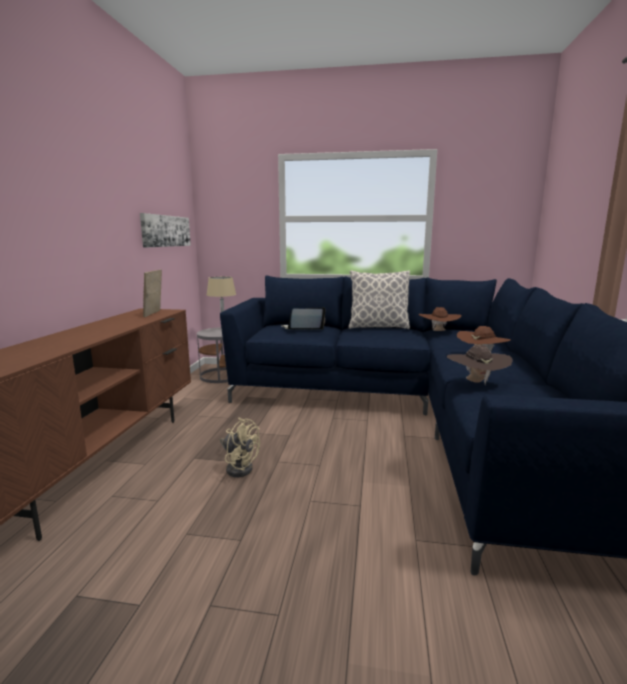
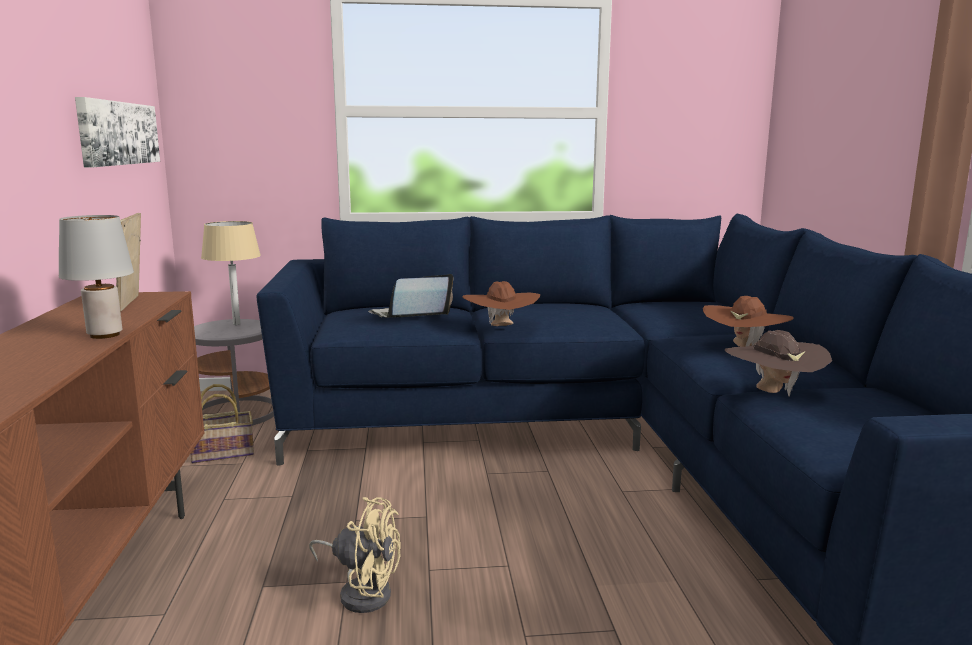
camera: 15 degrees left, 0 degrees up
(127, 326) = (104, 335): none -> grey table lamp
(206, 394) = (224, 452): none -> basket
(378, 327) = (537, 304): pillow -> none
(438, 332) = (641, 307): brown hat -> brown hat (501, 328)

